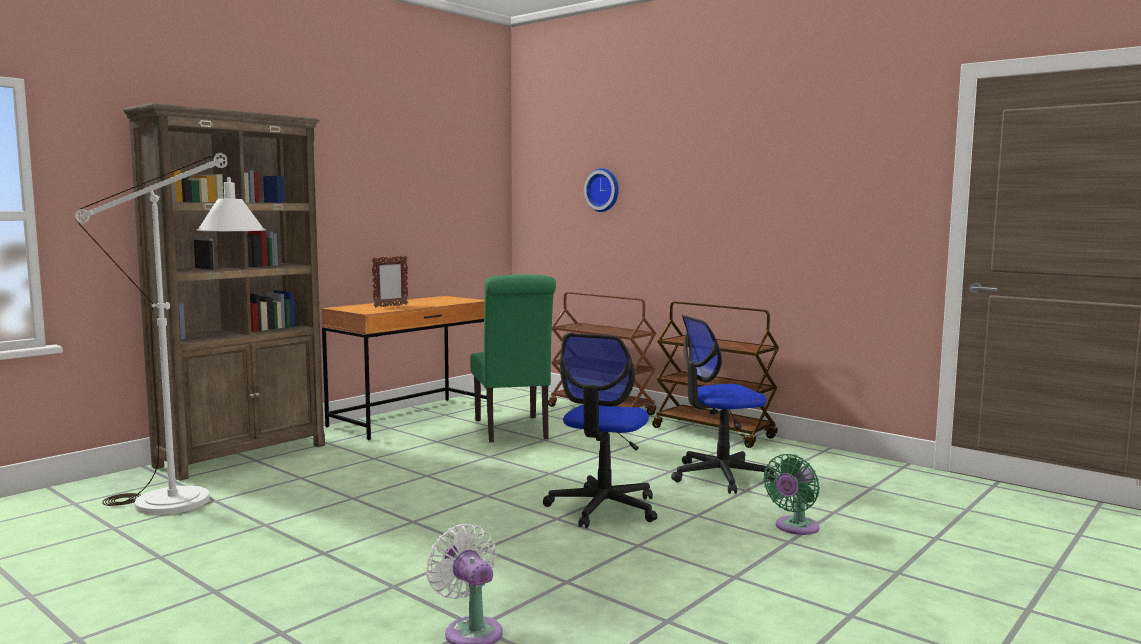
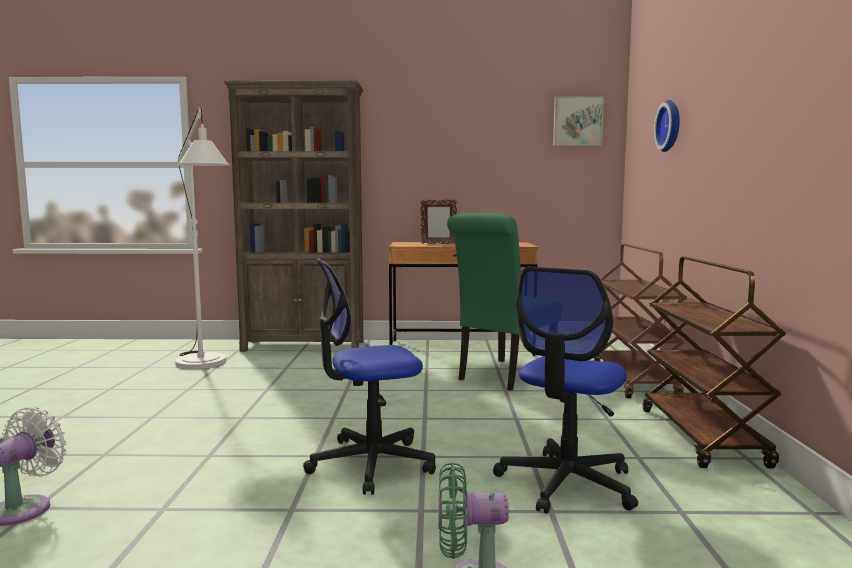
camera: 50 degrees right, 0 degrees up
(477, 171) = (577, 121): none -> picture
(719, 476) = (566, 483): office chair -> office chair turned 90 degrees counterclockwise

